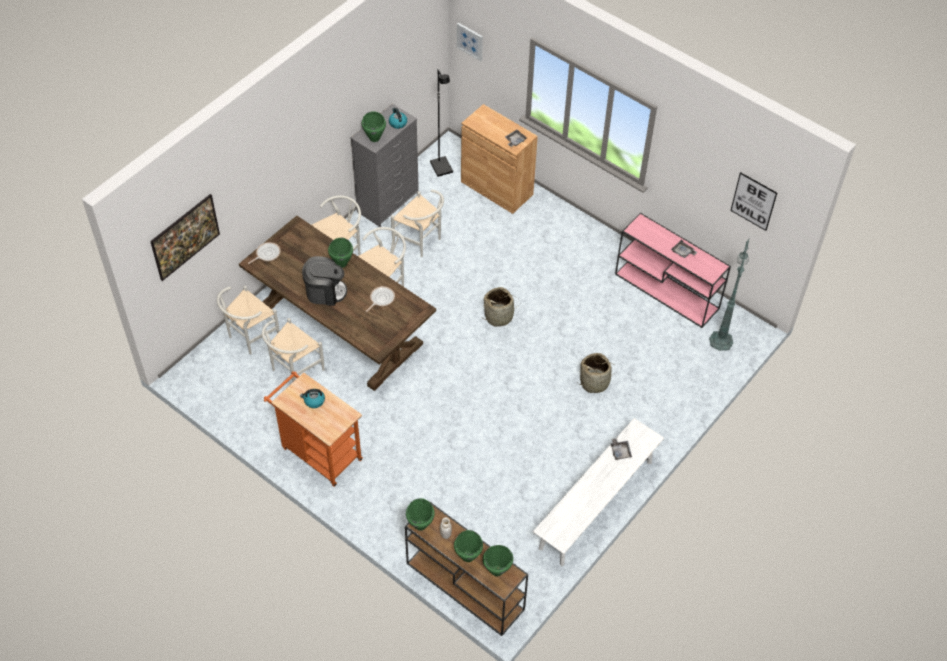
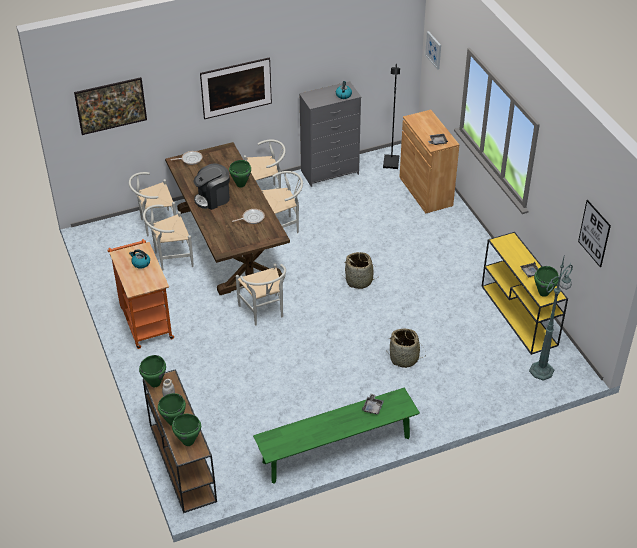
camera: 30 degrees right, 10 degrees down
(296, 171) = (237, 99): none -> picture
(325, 292) = (213, 198): coffee machine -> coffee machine turned 120 degrees clockwise
(374, 138) = (317, 99): green cooking pot -> green cooking pot (544, 293)
(421, 241) = (335, 207): white chair -> white chair (264, 312)
(596, 504) = (336, 450): white bench -> green bench
(667, 291) = (519, 316): pink console table -> yellow console table

